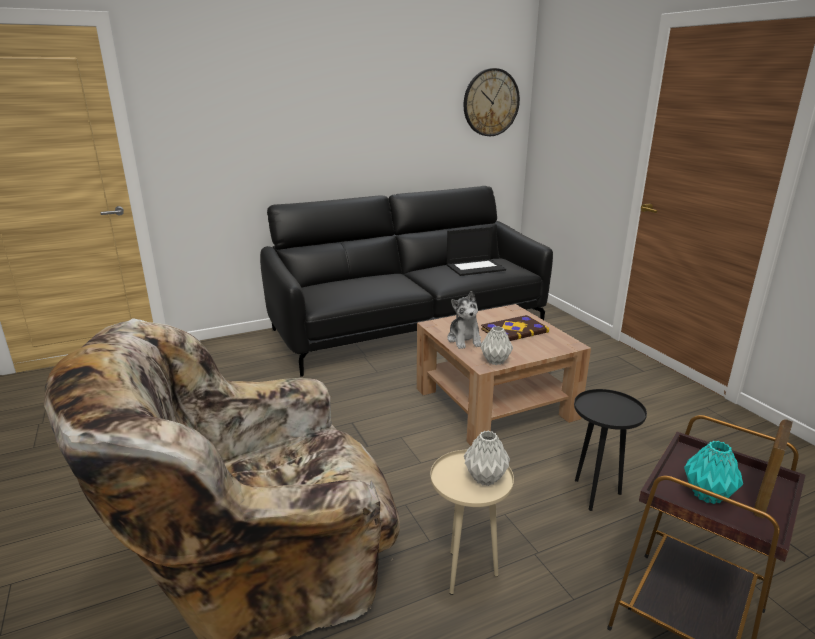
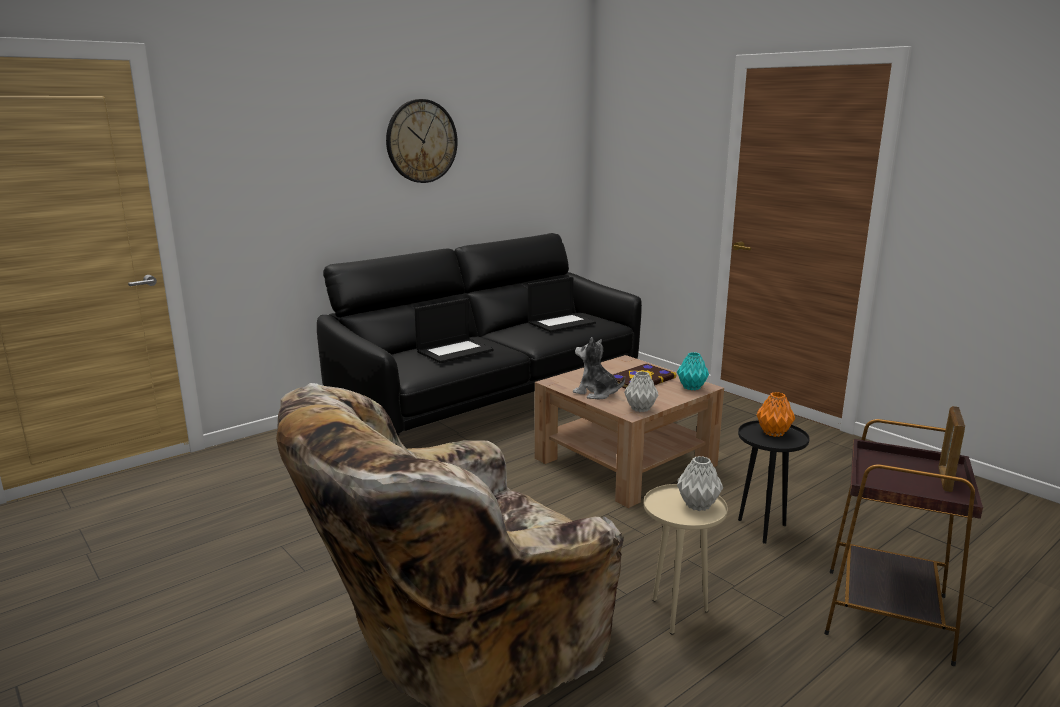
camera: 15 degrees left, 5 degrees down
(367, 286) = (455, 351): none -> laptop
(464, 340) = (596, 393): plush toy -> plush toy turned 150 degrees clockwise
(491, 102) = (552, 142): wall clock -> wall clock (421, 141)
(612, 405) = (773, 433): none -> orange vase
(706, 494) = (900, 482): turquoise vase -> turquoise vase (691, 387)

